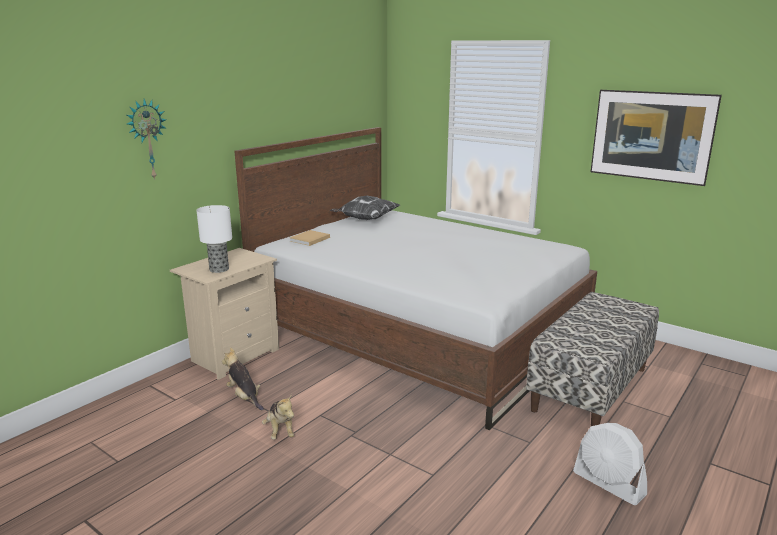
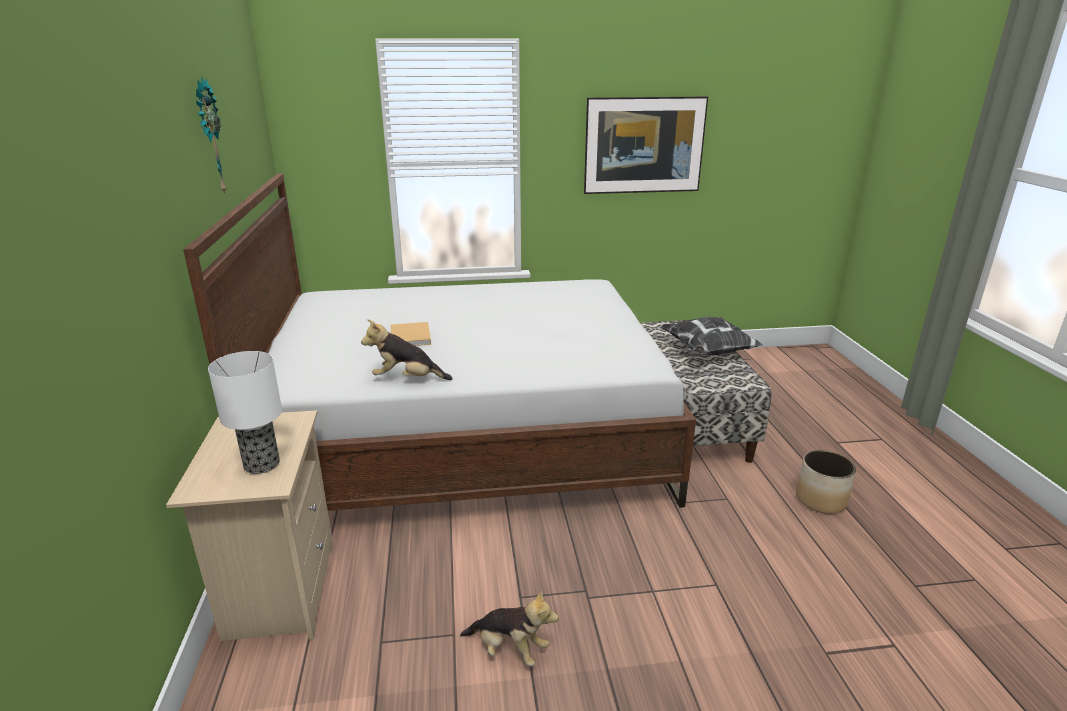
camera: 45 degrees left, 5 degrees up
(147, 139) = (80, 261): wall clock -> wall clock (208, 138)
(244, 397) = (392, 638): plush toy -> plush toy (407, 379)
(309, 239) = (308, 365): beige book -> beige book (410, 337)
(365, 220) = (326, 313): pillow -> pillow (707, 353)
(609, 483) = (821, 500): white fan -> planter

